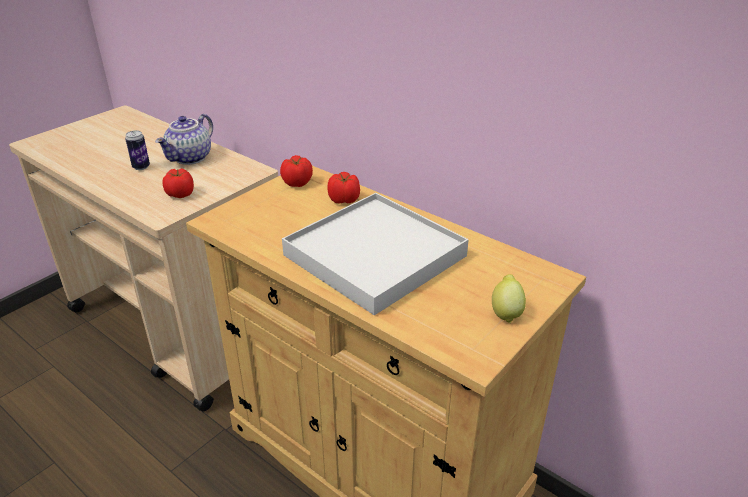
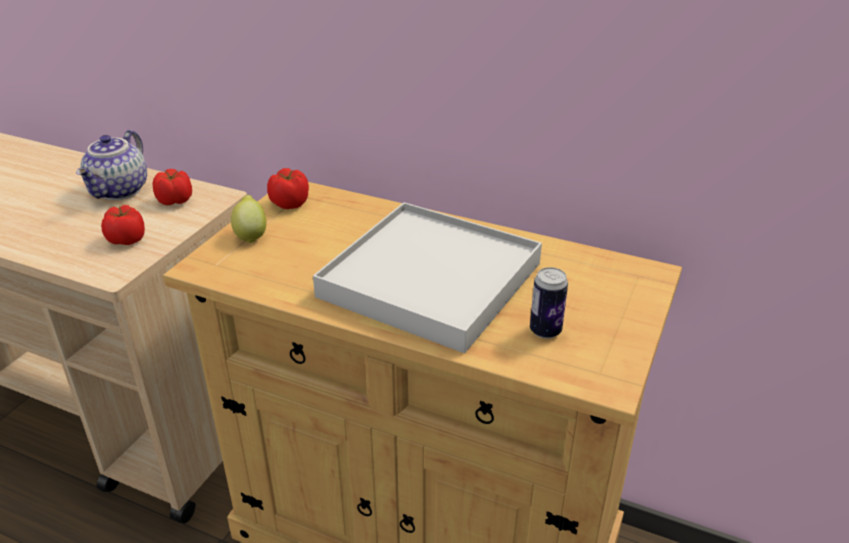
camera: 15 degrees left, 0 degrees up
(141, 167) = (54, 211): can -> can (545, 331)
(344, 200) = (361, 217): tomato -> tomato (176, 201)
(506, 312) = (616, 323): lemon -> lemon (251, 235)

